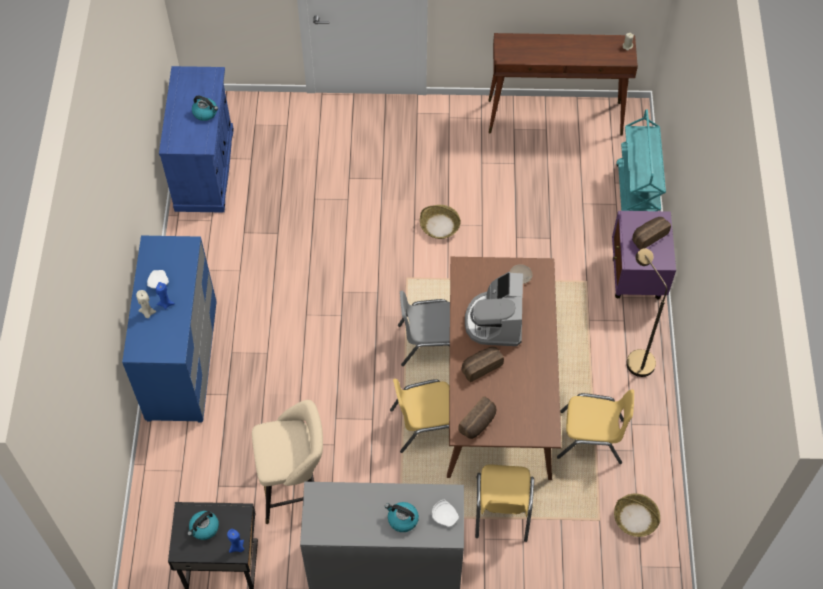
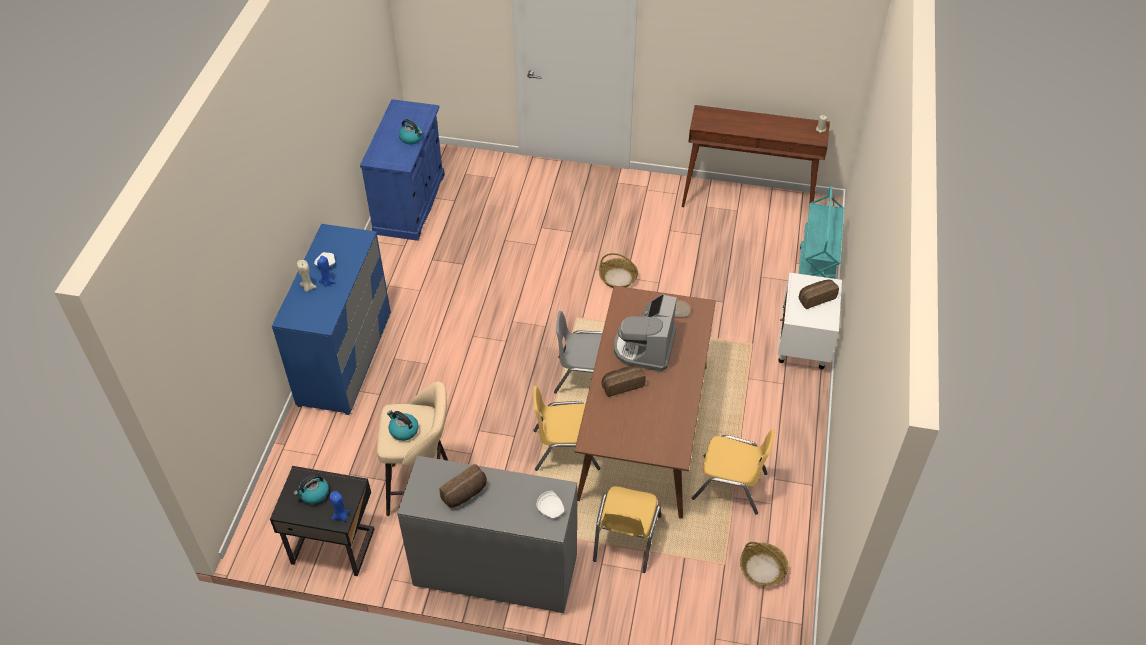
camera: 10 degrees right, 10 degrees down
(402, 519) = (506, 505): kettle -> kettle (403, 430)
(478, 423) = (608, 435): bread -> bread (465, 494)
(635, 357) = (789, 418): brown floor lamp -> none
(636, 279) = (802, 348): purple nightstand -> white nightstand

